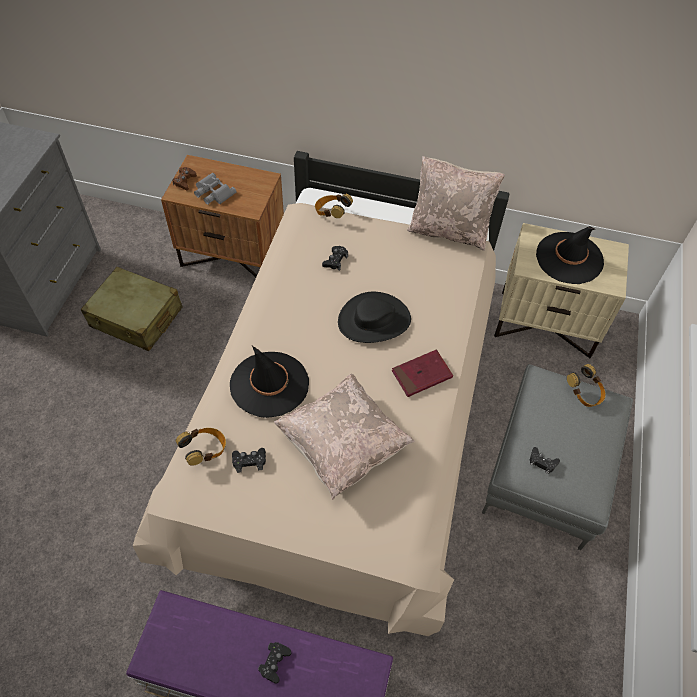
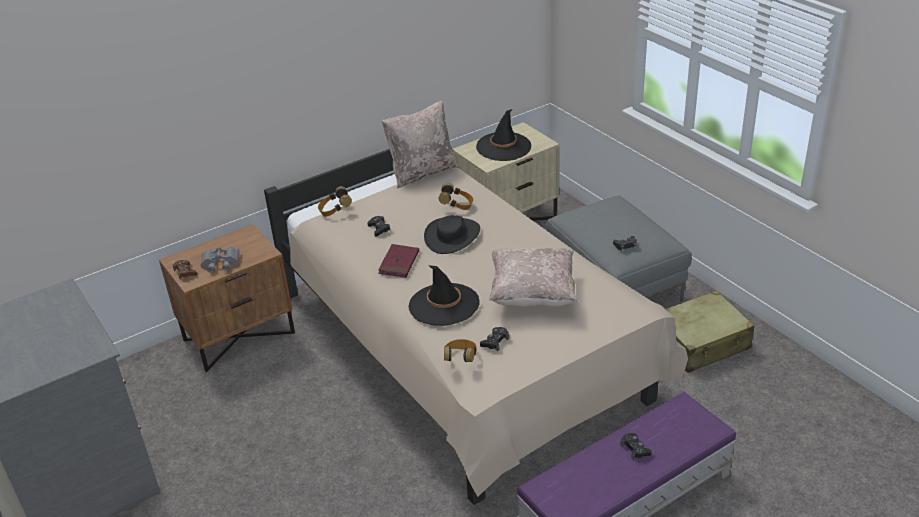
camera: 45 degrees left, 20 degrees down
(136, 318) = (221, 424): beige suitcase -> beige suitcase (701, 343)
(421, 375) = (520, 237): red book -> red book (399, 263)
(584, 393) = (598, 204): headphones -> headphones (457, 206)

